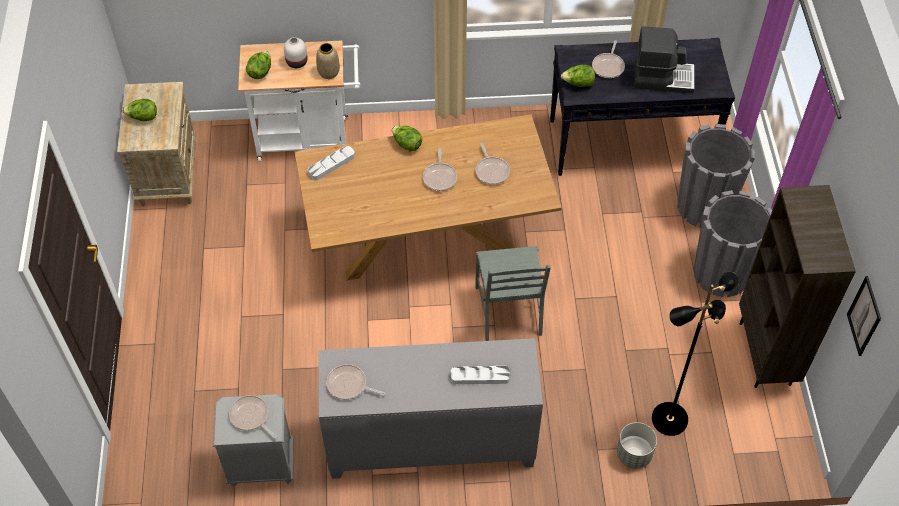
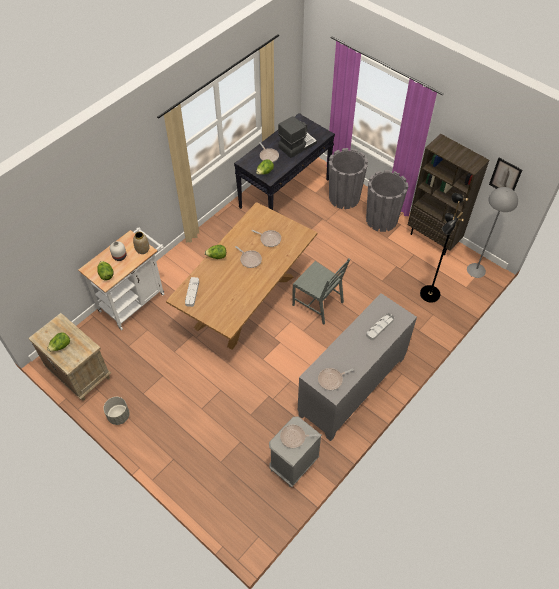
camera: 45 degrees left, 0 degrees up
(633, 454) = (433, 319): grey planter -> grey planter (119, 416)
(777, 444) = (476, 270): none -> grey floor lamp

